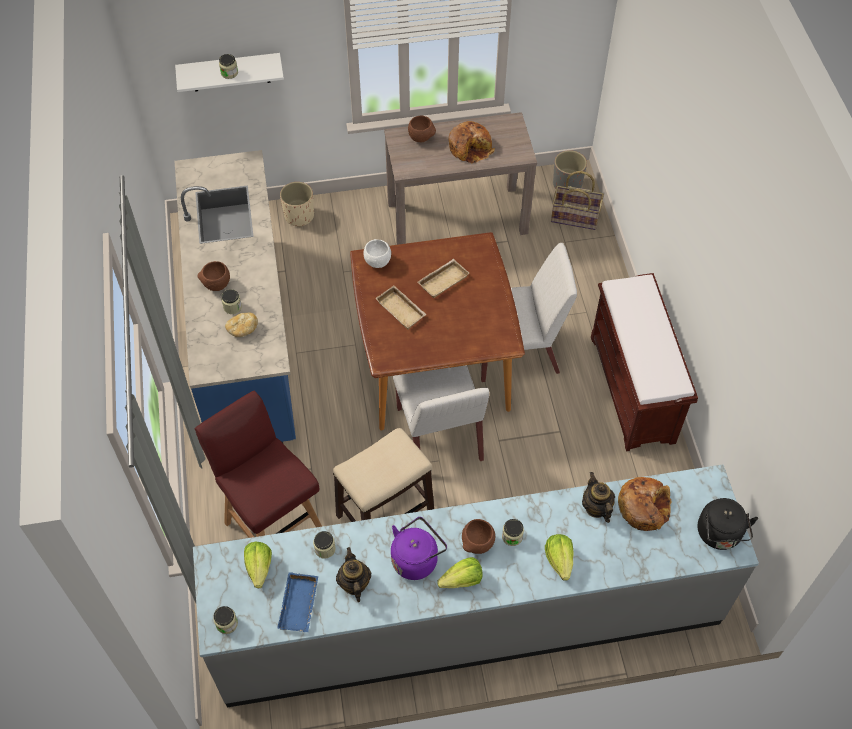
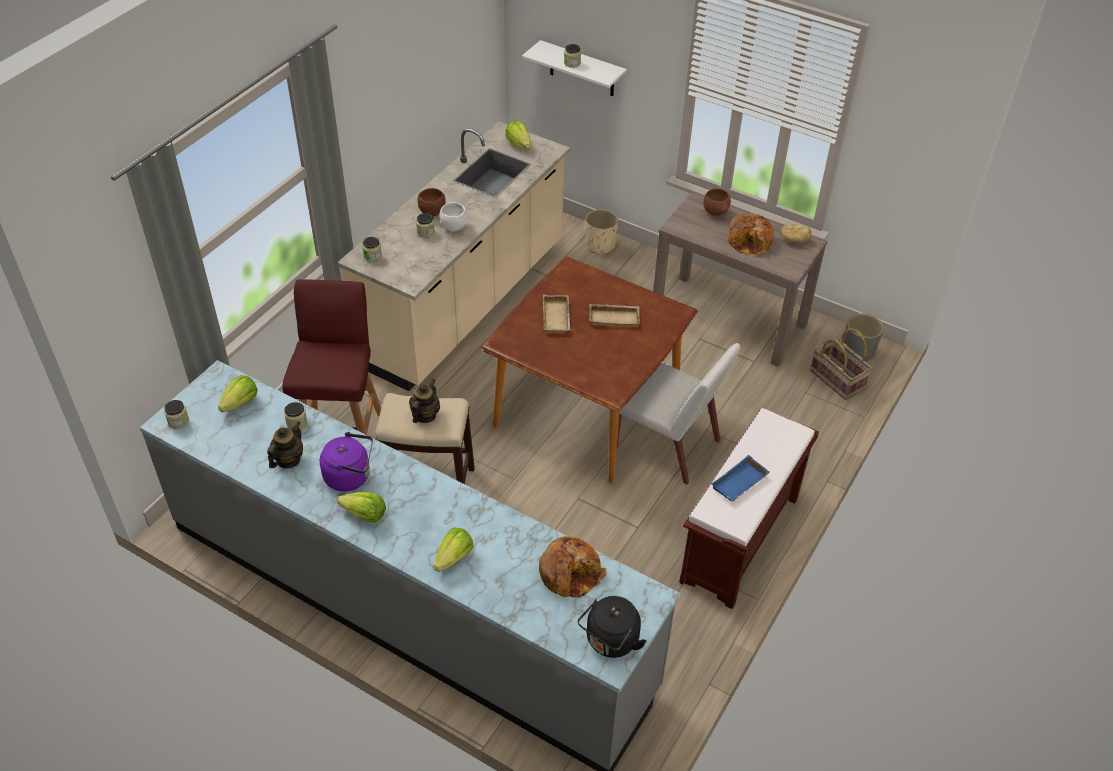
camera: 40 degrees right, 10 degrees down
(217, 173) = (519, 144): none -> lettuce
(242, 329) = (415, 250): bread -> bread (794, 239)
(247, 341) = (465, 304): blue counter -> beige counter
(300, 606) = (236, 446): blue tray -> blue tray (740, 484)
(377, 262) = (578, 275): white bowl -> white bowl (454, 227)
(440, 435) = (535, 462): white chair -> none
(477, 544) = (405, 500): brown bowl -> none
(512, 536) = (438, 514): jar -> jar (372, 256)
(596, 507) = (529, 544): teapot -> teapot (425, 415)

